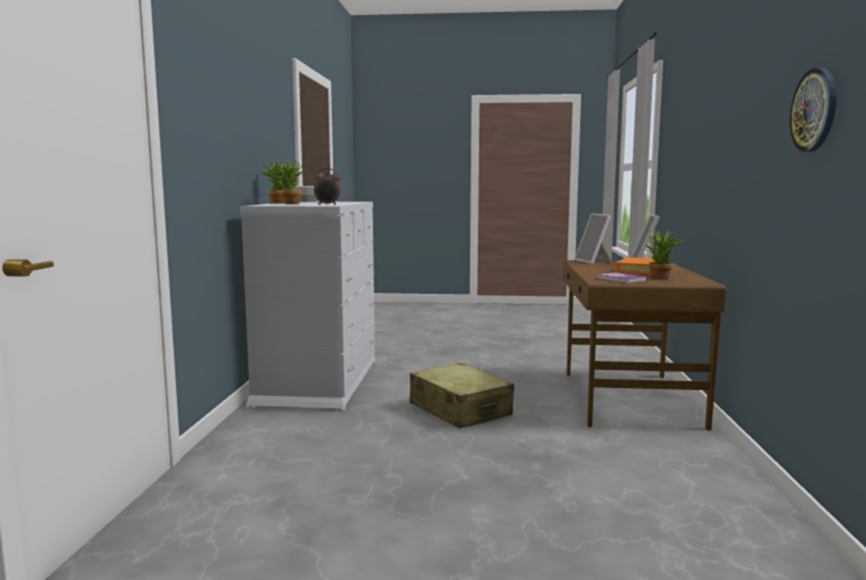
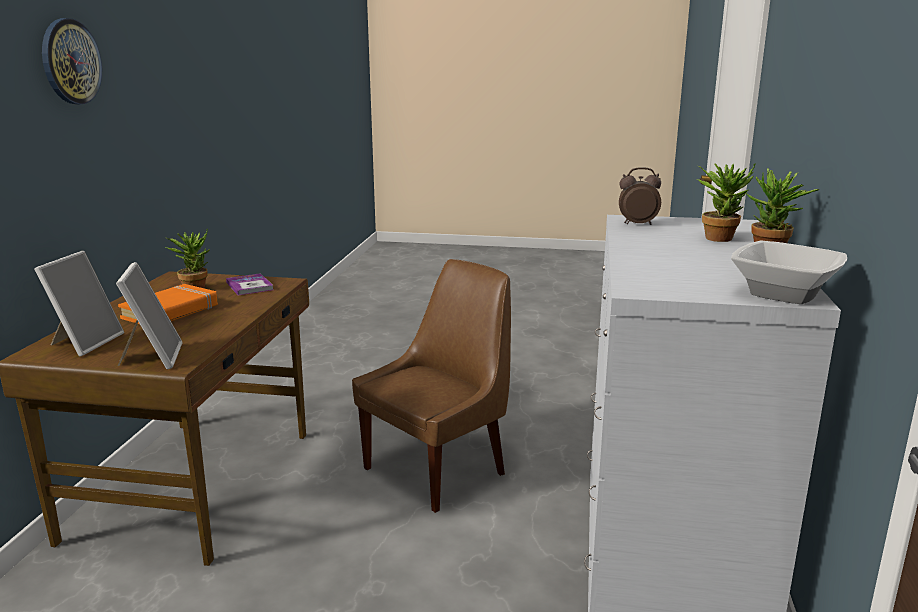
camera: 175 degrees left, 10 degrees up
(460, 410) = (438, 469): beige suitcase -> brown chair
(814, 110) = (207, 90): wall clock -> wall clock (70, 61)

